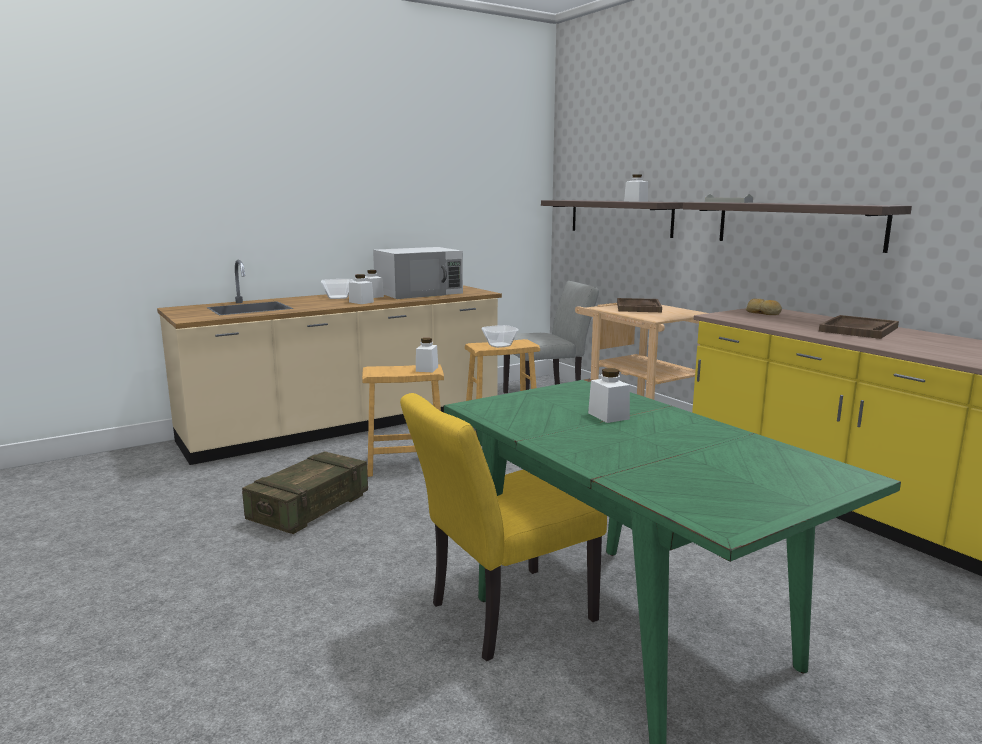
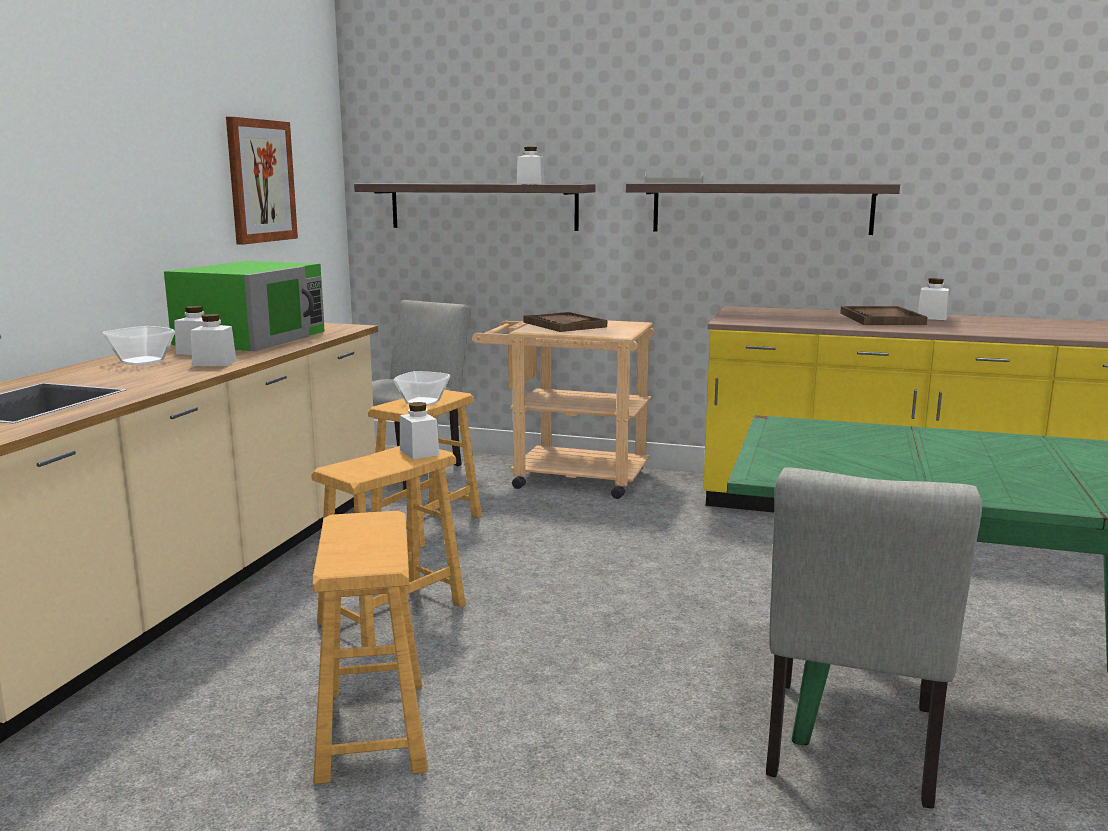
camera: 40 degrees left, 0 degrees up
(310, 509) = (371, 730): crate -> brown stool
(419, 292) = (253, 337): white microwave -> green microwave
(469, 198) = (261, 181): none -> picture
(501, 615) = (849, 750): yellow chair -> grey chair
(608, 416) = (906, 450): white jar -> white jar (932, 317)
(763, 313) = (756, 313): bread -> none

